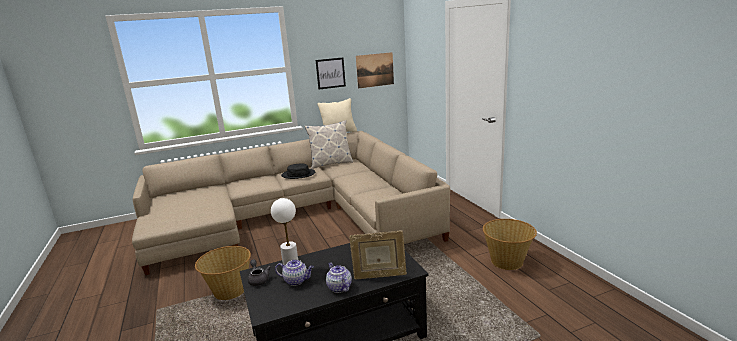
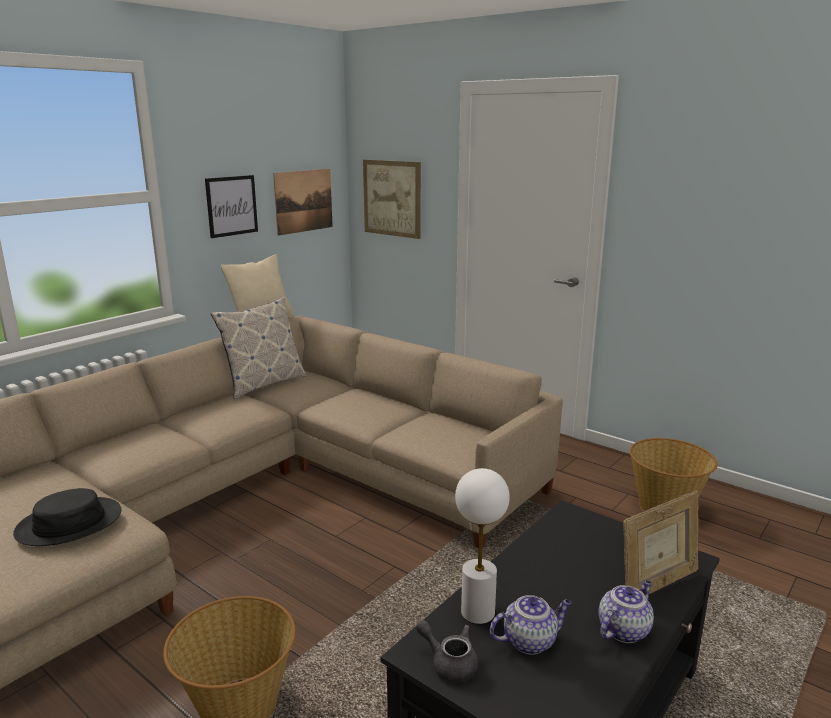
camera: 30 degrees left, 0 degrees up
(298, 174) = (222, 414): black hat -> black hat (69, 523)
(339, 287) = (623, 629): teapot -> teapot turned 105 degrees clockwise
(421, 68) = (392, 198): none -> picture

